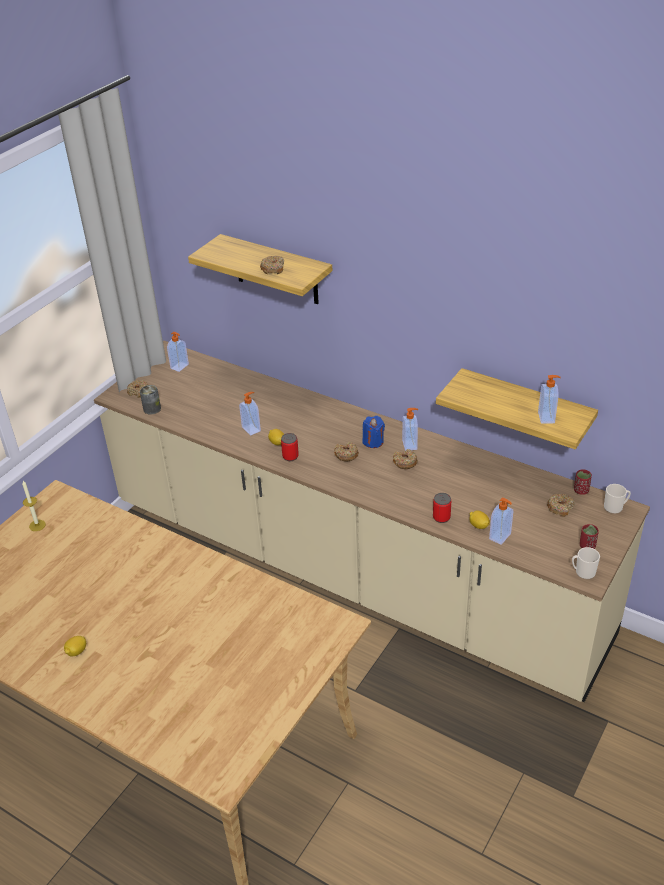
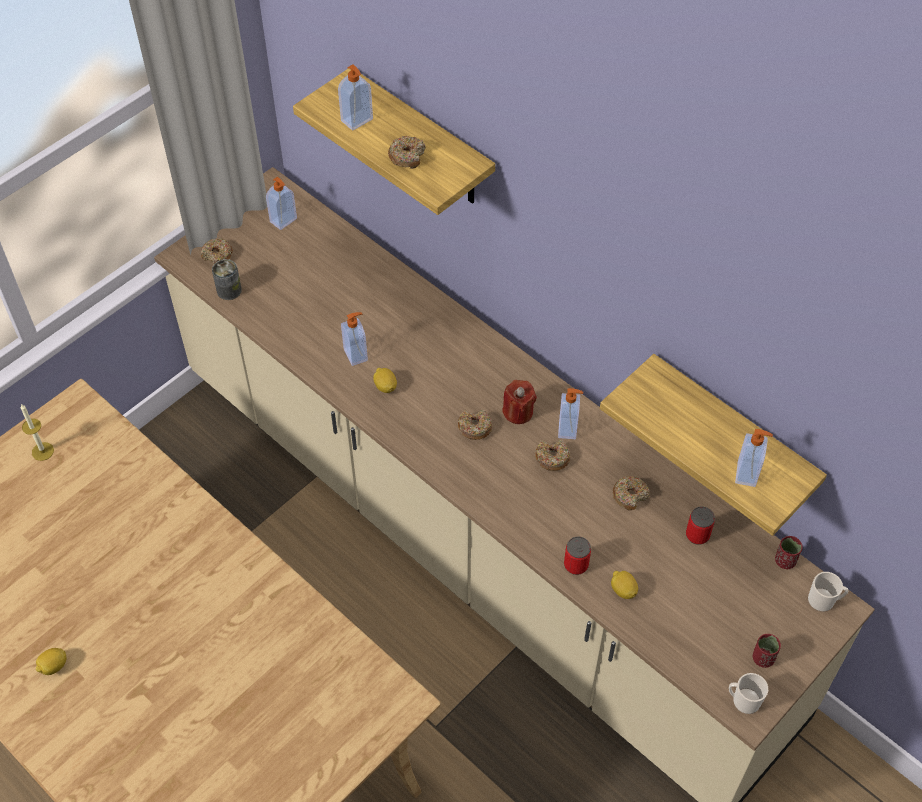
camera: 10 degrees right, 15 degrees up
(290, 456) = (397, 414): can -> can (697, 535)
(373, 441) = (518, 412): blue candle -> red candle
(500, 537) = (647, 616): soap dispenser -> soap dispenser (357, 121)
(560, 508) = (746, 584): donut -> donut (630, 495)

